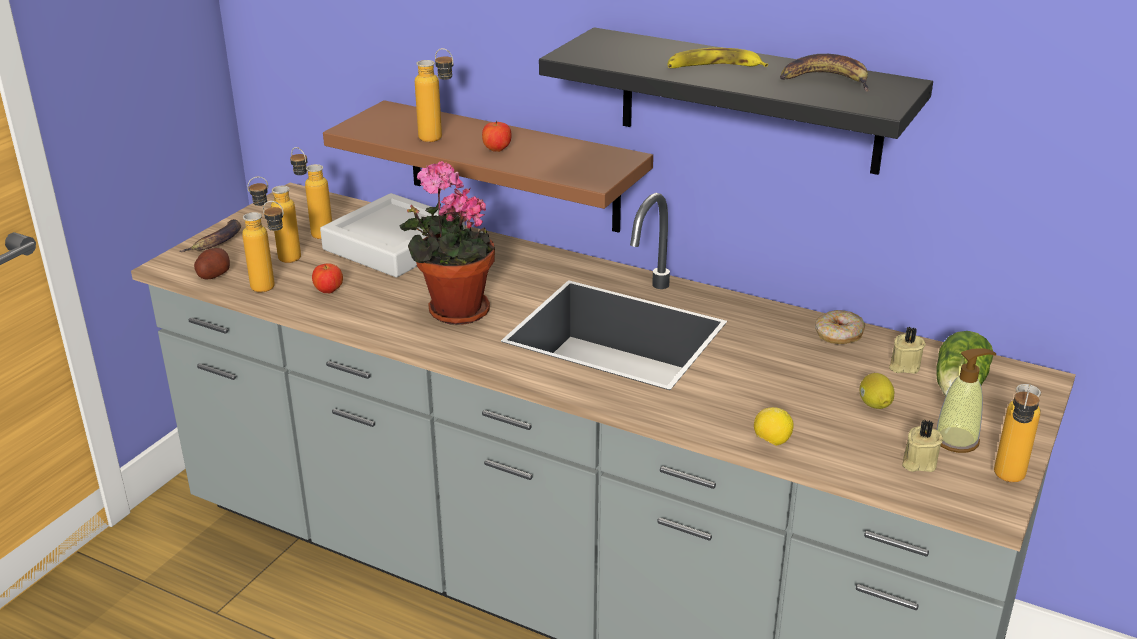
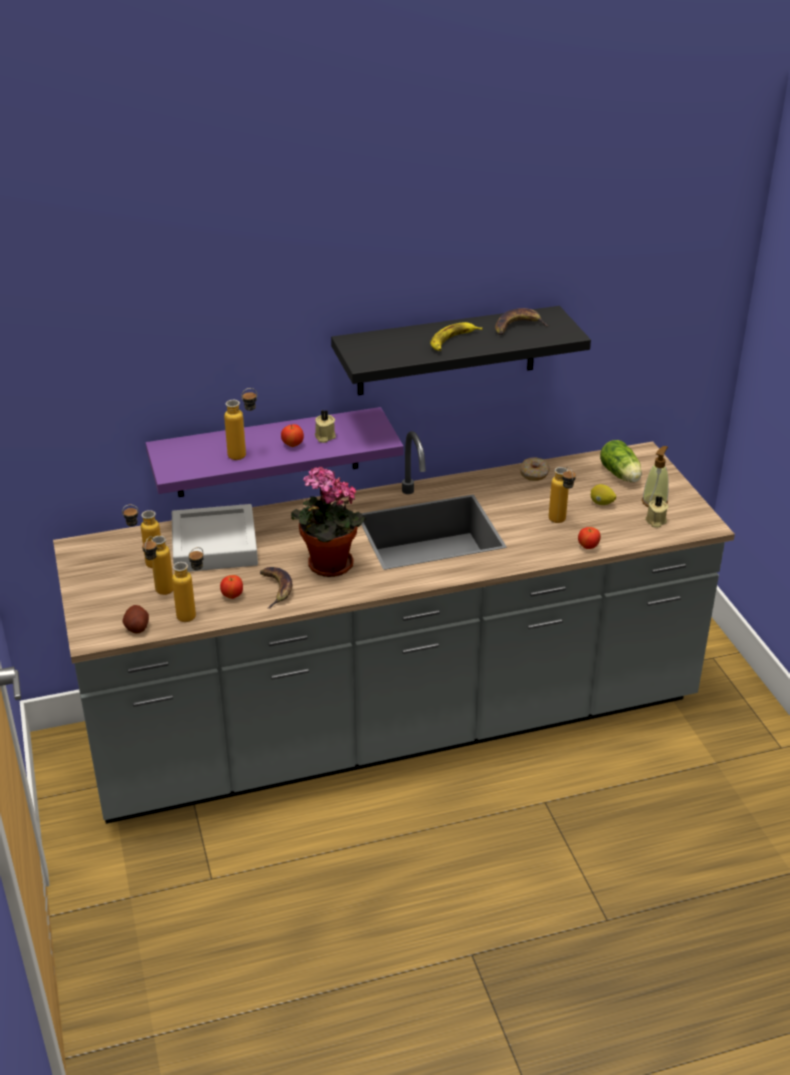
camera: 45 degrees left, 5 degrees up
(217, 242) = (92, 606): banana -> banana (276, 589)
(512, 166) = (267, 453): brown shelf -> purple shelf
(771, 441) = (588, 547): lemon -> apple
(903, 366) = (584, 475): beige candle -> beige candle (324, 437)
(1007, 481) = (697, 510): bottle -> bottle (560, 523)

